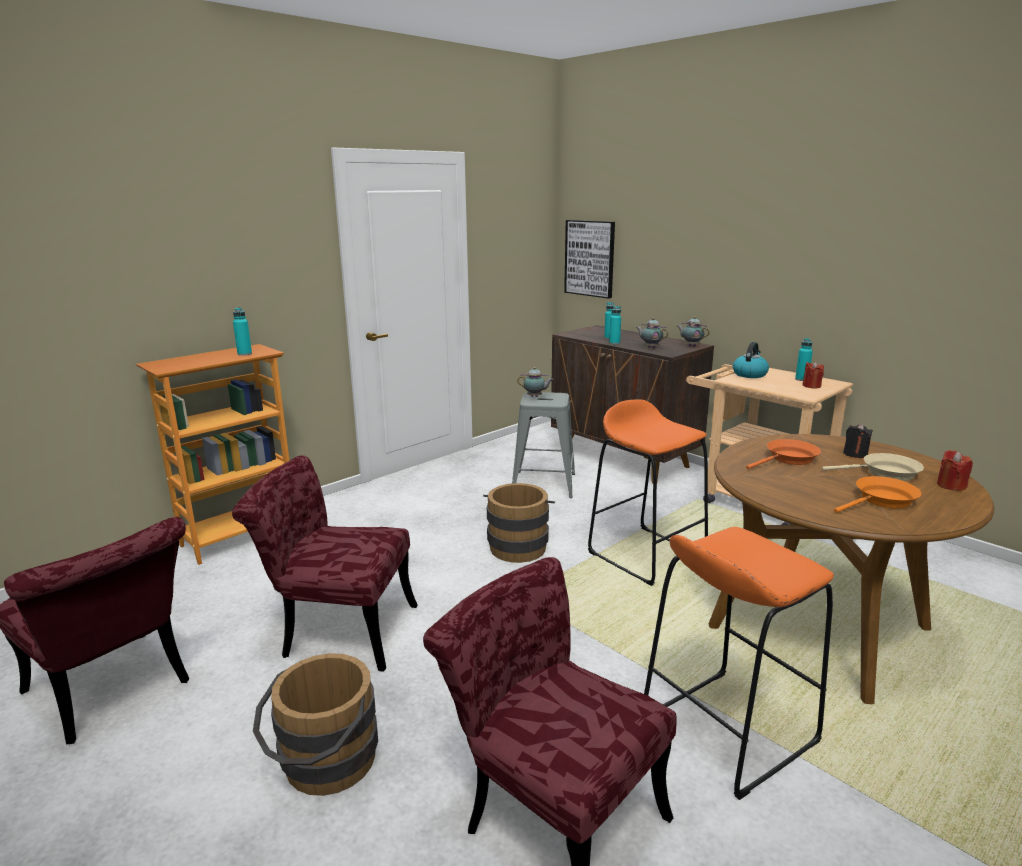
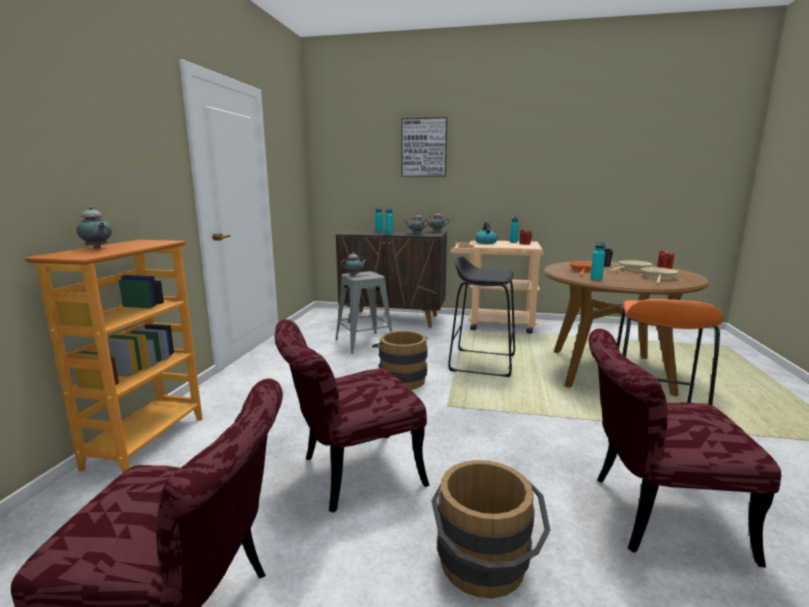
camera: 35 degrees left, 5 degrees down
(200, 357) = (97, 248): none -> teapot
(244, 354) = (146, 244): turquoise bottle -> turquoise bottle (596, 279)
(590, 258) = (340, 181): picture -> picture (424, 147)
(646, 554) = (482, 363): orange stool -> black stool
(882, 500) = (658, 277): orange frying pan -> beige frying pan

